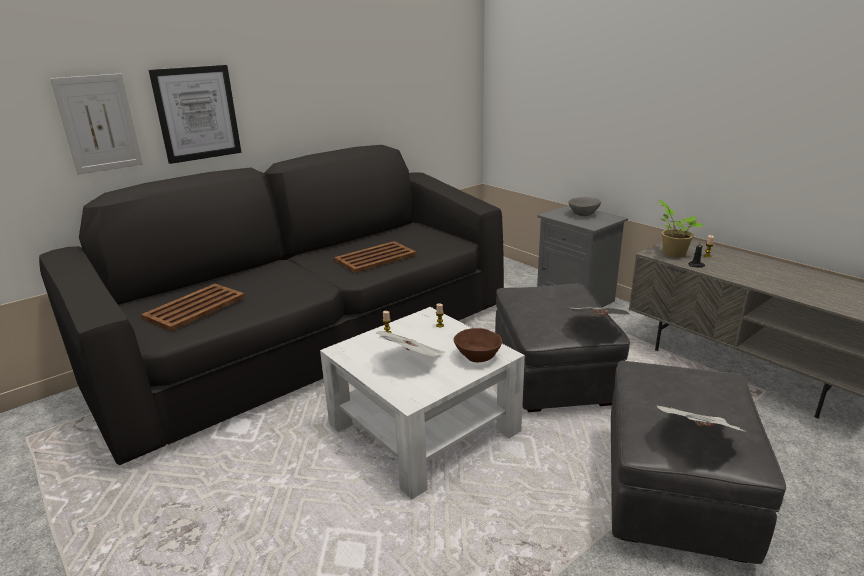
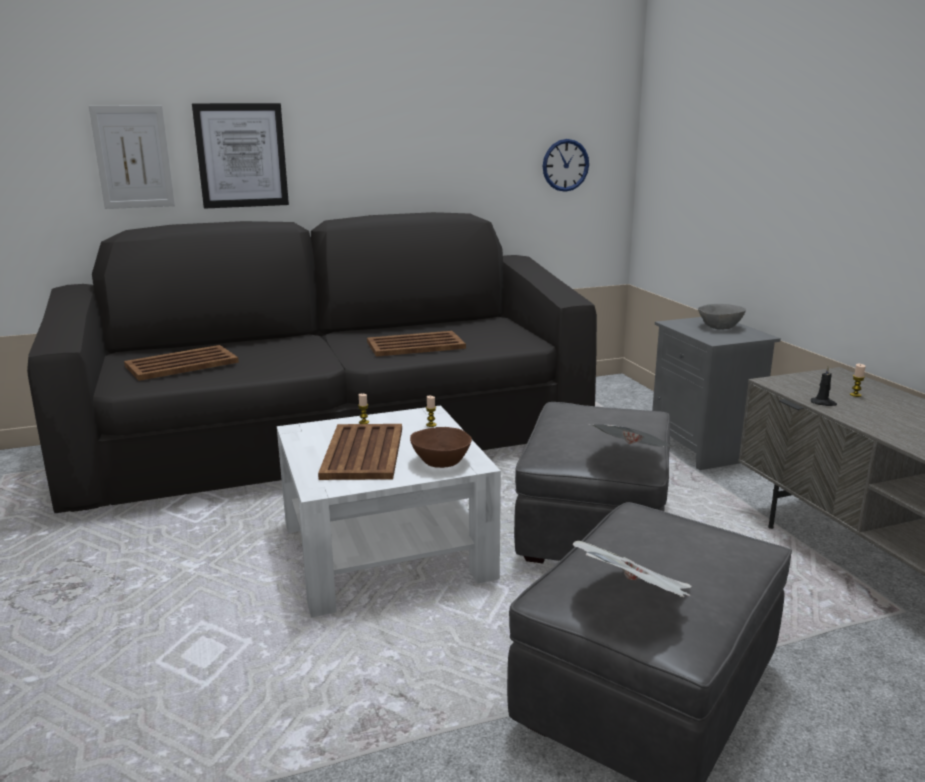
camera: 20 degrees right, 5 degrees down
(412, 360) = (364, 452): newspaper -> brown tray
(439, 99) = (565, 165): none -> wall clock
(672, 253) = (803, 385): potted plant -> none

